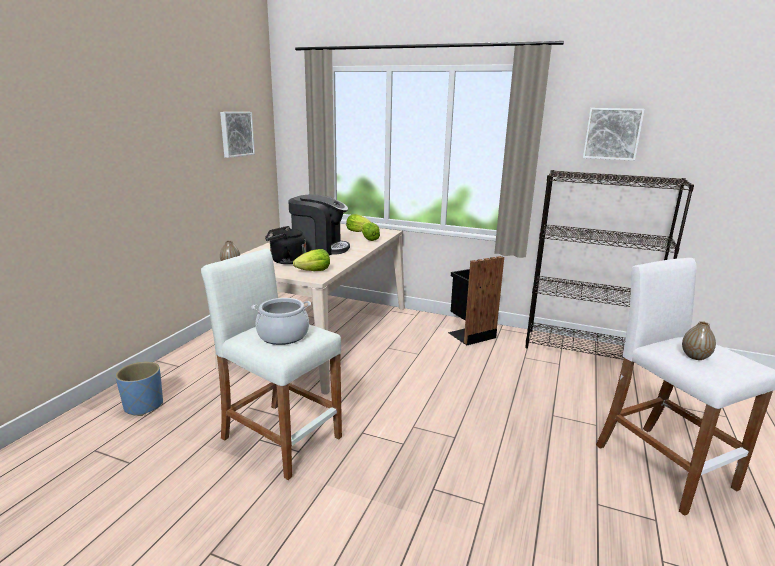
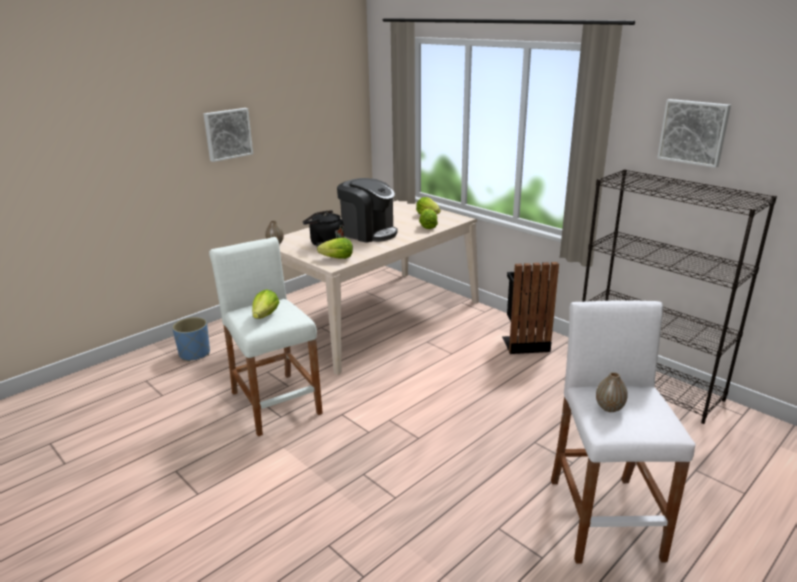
camera: 25 degrees right, 5 degrees up
(236, 134) = (319, 109): picture -> picture (227, 134)
(283, 335) = (265, 316): cooking pot -> lettuce

